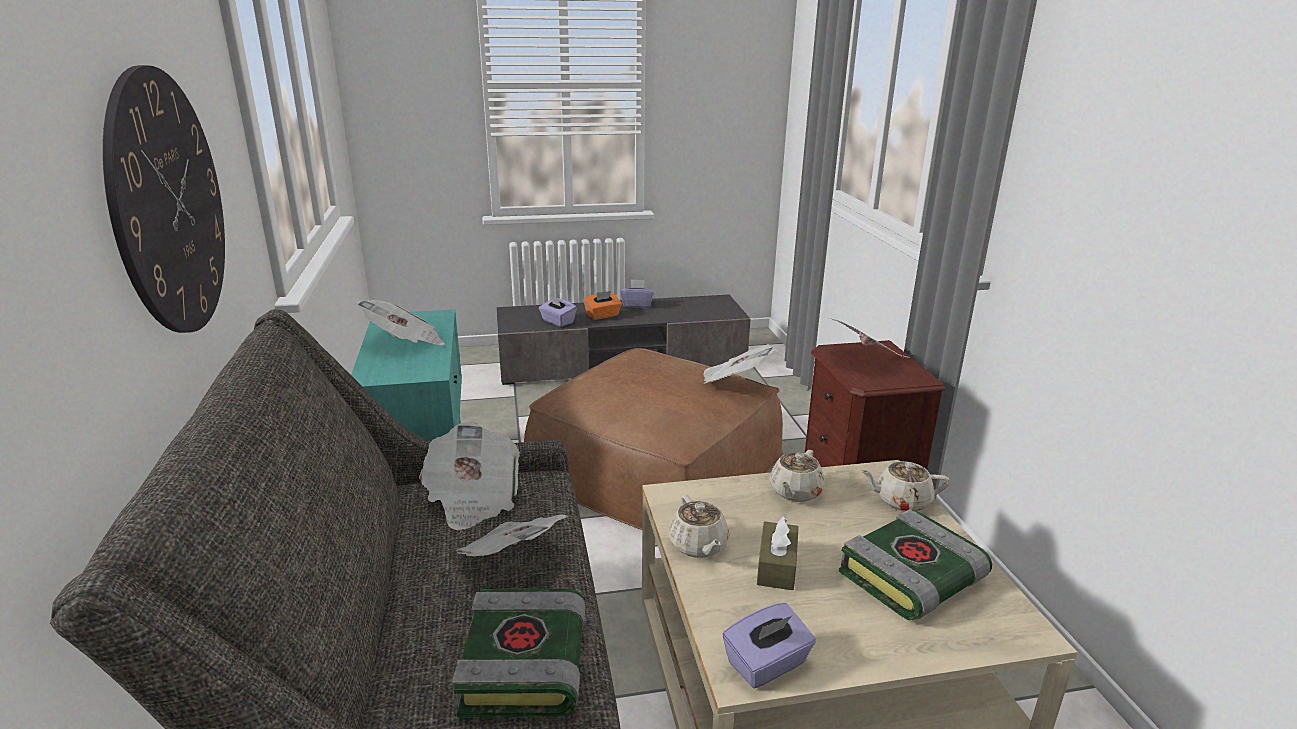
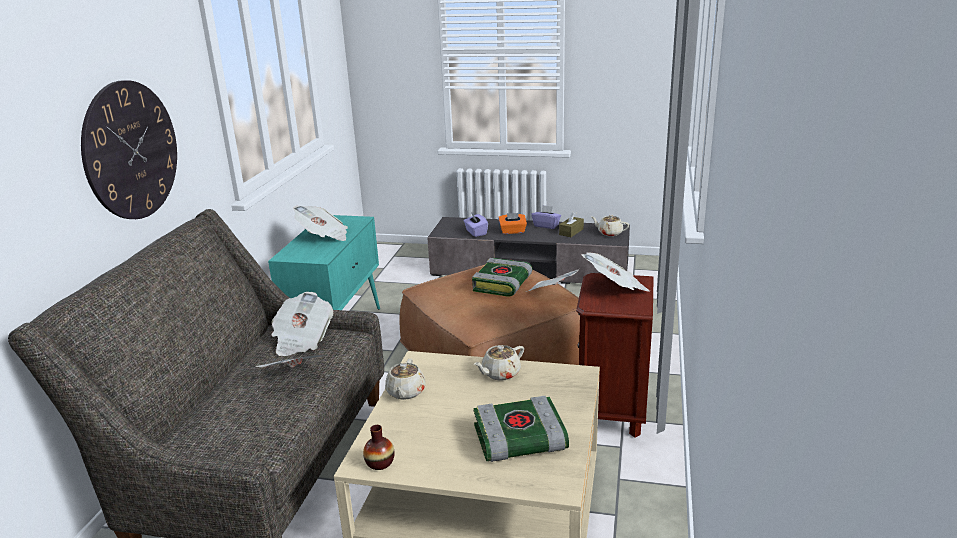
camera: 25 degrees right, 0 degrees up
(526, 666) = (255, 431): book -> book (503, 285)
(767, 665) = (380, 463): purple tissue box -> vase
(776, 566) = (440, 414): brown tissue box -> brown tissue box (571, 232)
(901, 501) = (568, 393): beige teapot -> beige teapot (609, 233)

